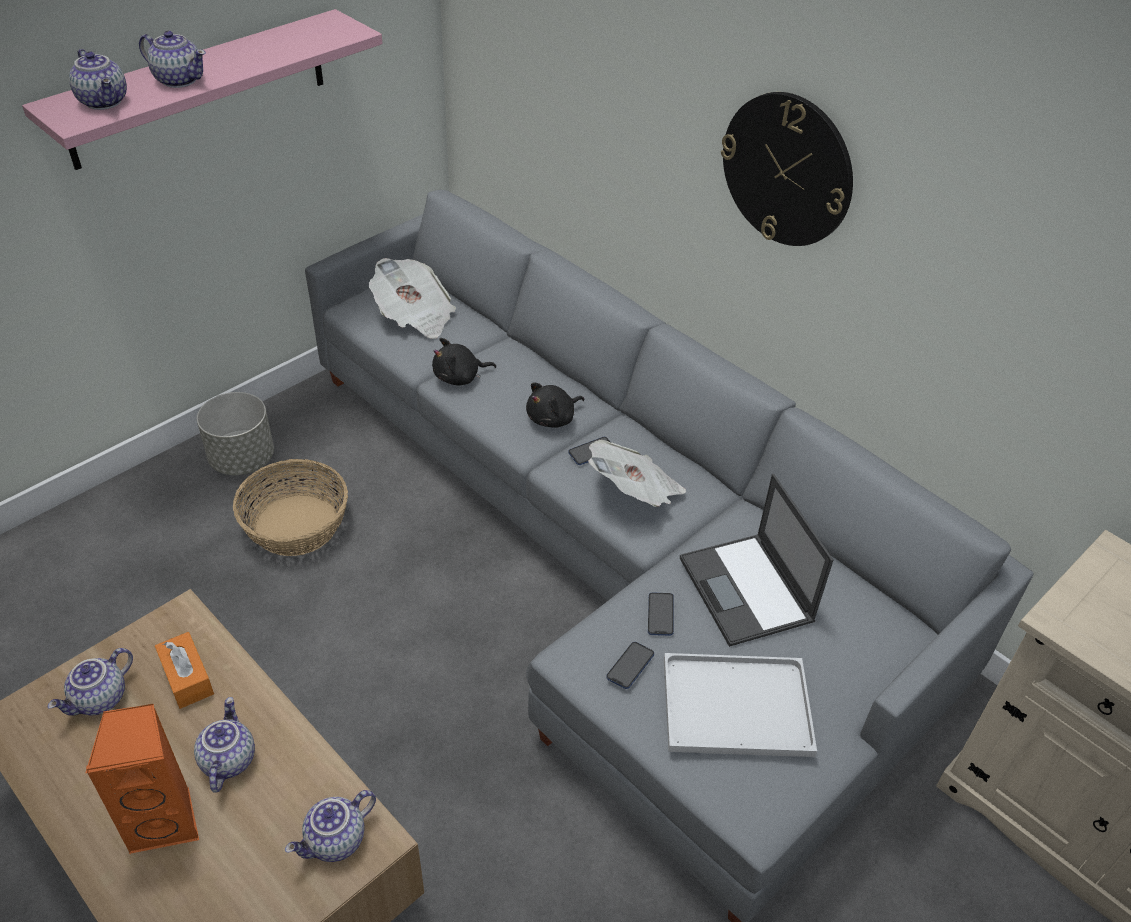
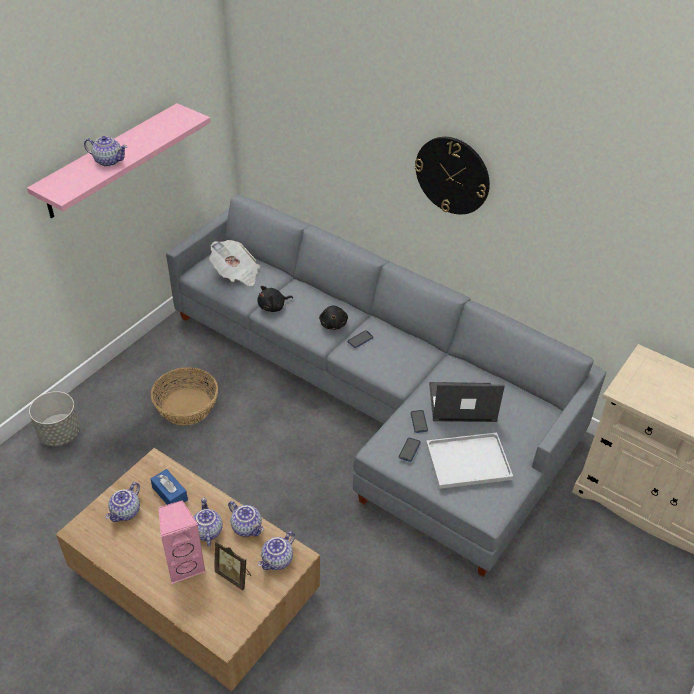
camera: 10 degrees left, 0 degrees up
(105, 102) = (73, 180): teapot -> teapot (247, 527)
(166, 820) = (185, 565): orange speaker -> pink speaker
(187, 677) = (170, 494): orange tissue box -> blue tissue box
(242, 459) = (141, 373): grey planter -> grey planter (59, 434)
(248, 857) = (234, 575): none -> picture frame
(553, 418) = (333, 323): black plush toy -> black plush toy turned 45 degrees counterclockwise
(635, 492) = (390, 359): newspaper -> none
(747, 591) = (461, 403): laptop -> laptop turned 120 degrees clockwise

